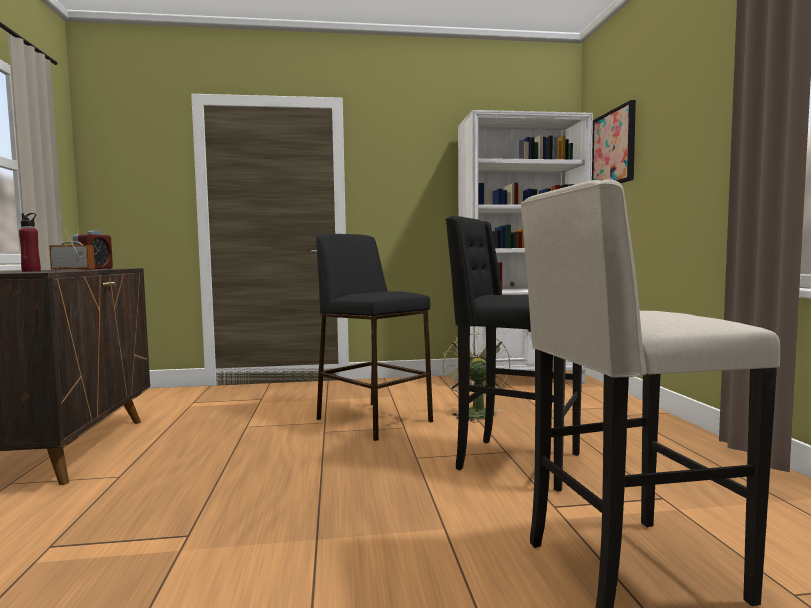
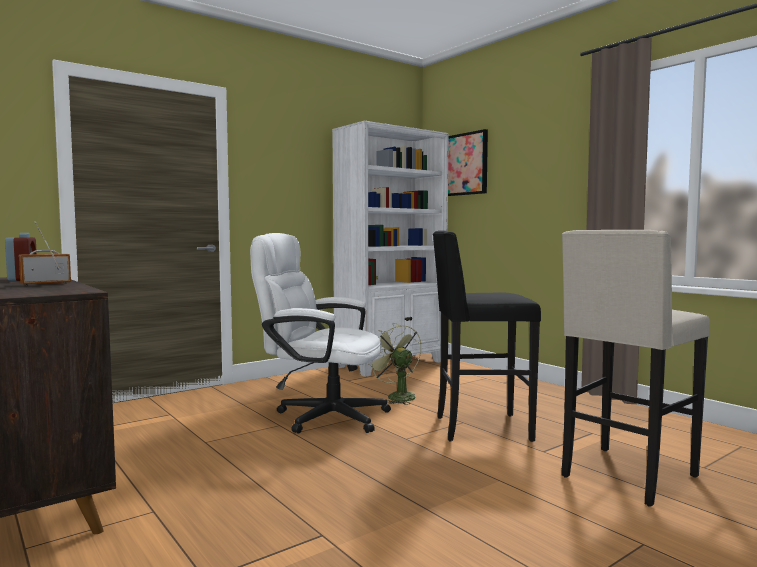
camera: 30 degrees left, 0 degrees up
(31, 271) = (38, 289): red bottle -> none
(373, 420) = (321, 416): black stool -> white office chair

